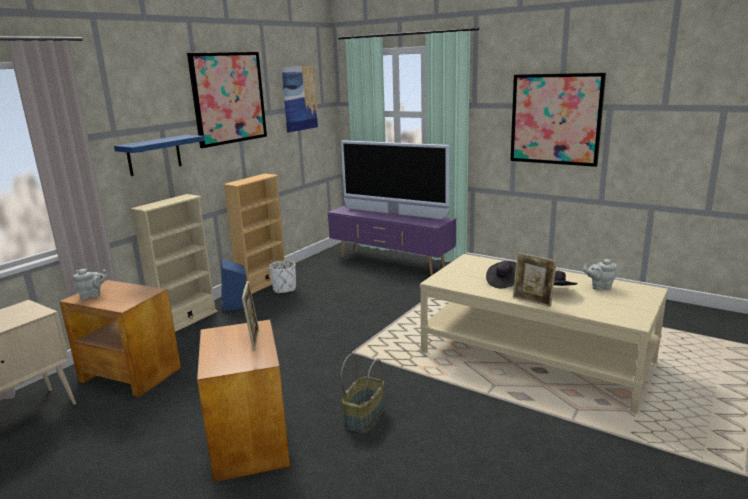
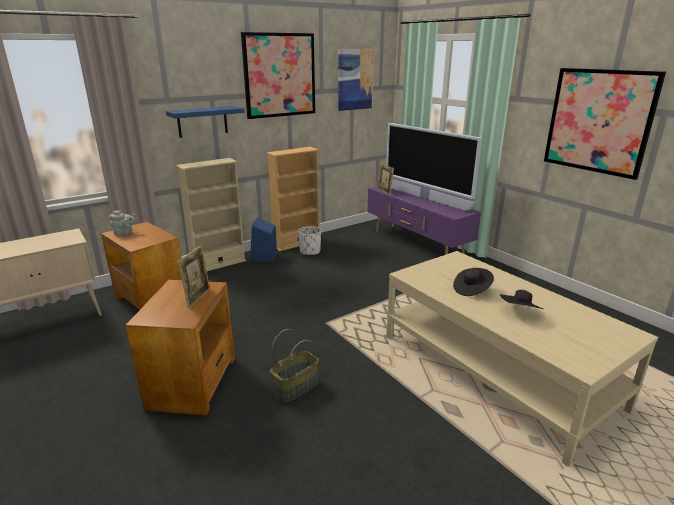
camera: 20 degrees right, 5 degrees up
(532, 301) = (485, 317): picture frame -> picture frame (384, 192)
(599, 287) = (573, 317): grey teapot -> none

